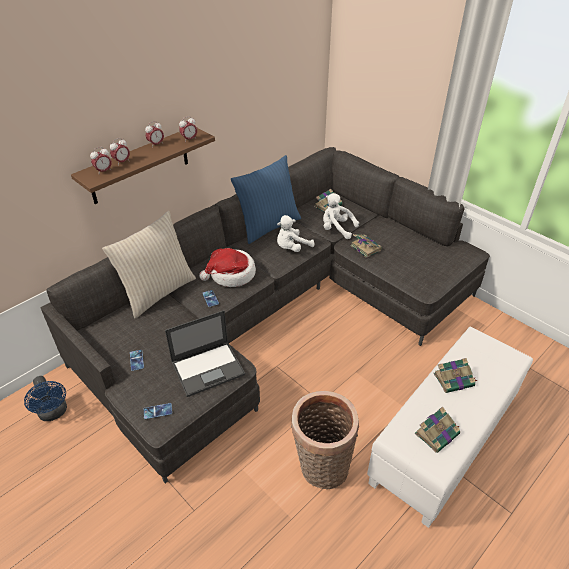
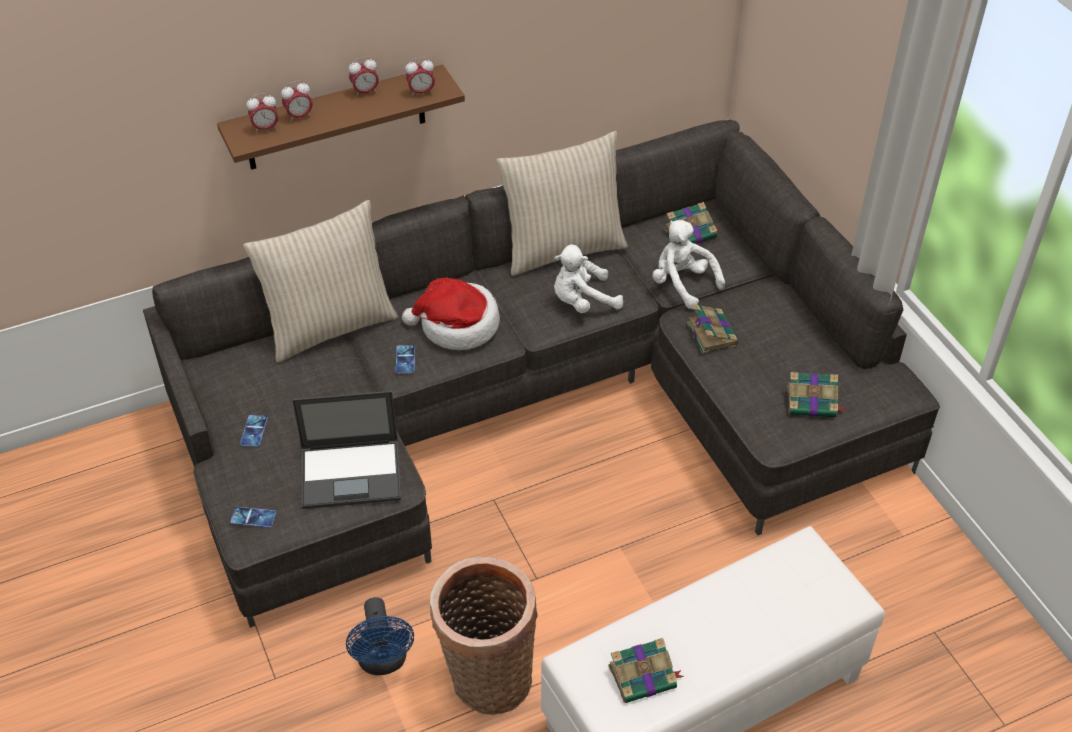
camera: 20 degrees right, 5 degrees up
(54, 413) = (132, 475): blue fan -> blue fan (383, 662)
(268, 226) = (562, 248): blue pillow -> beige pillow
(454, 380) = (723, 605): book -> book (812, 402)

